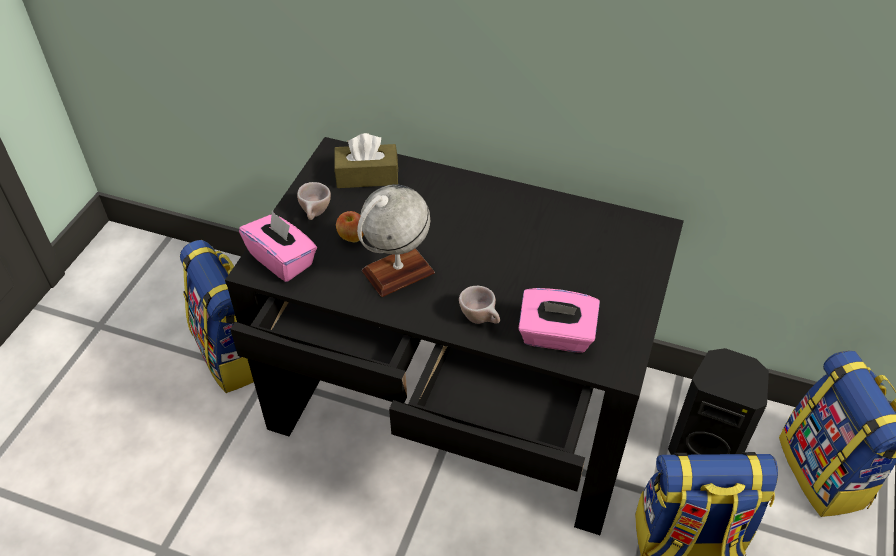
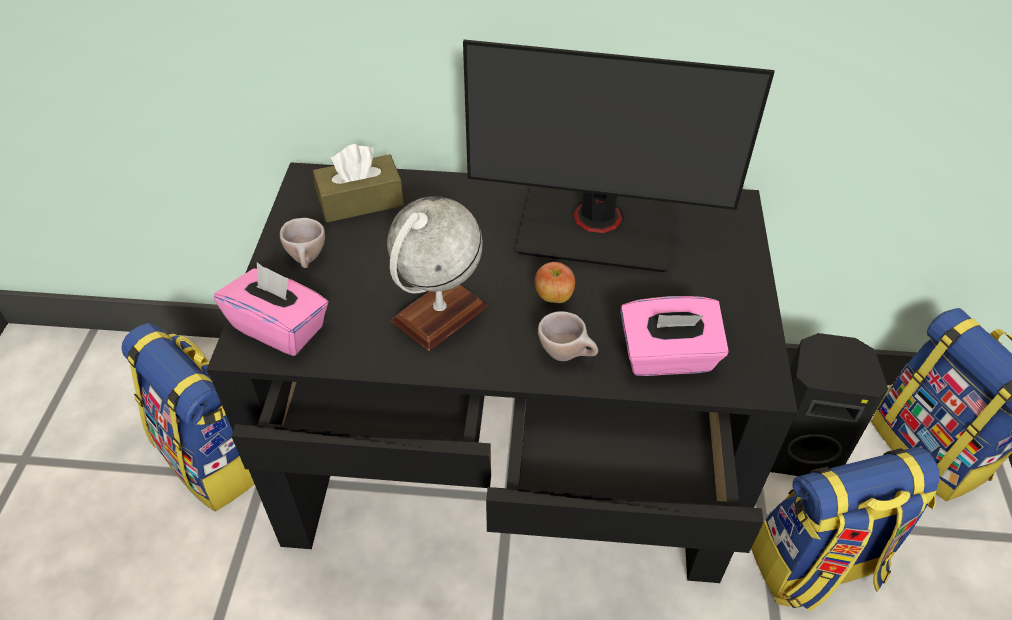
camera: 15 degrees left, 0 degrees up
(352, 237) = (365, 281): apple -> apple (553, 297)
(539, 228) = (596, 228): none -> monitor

